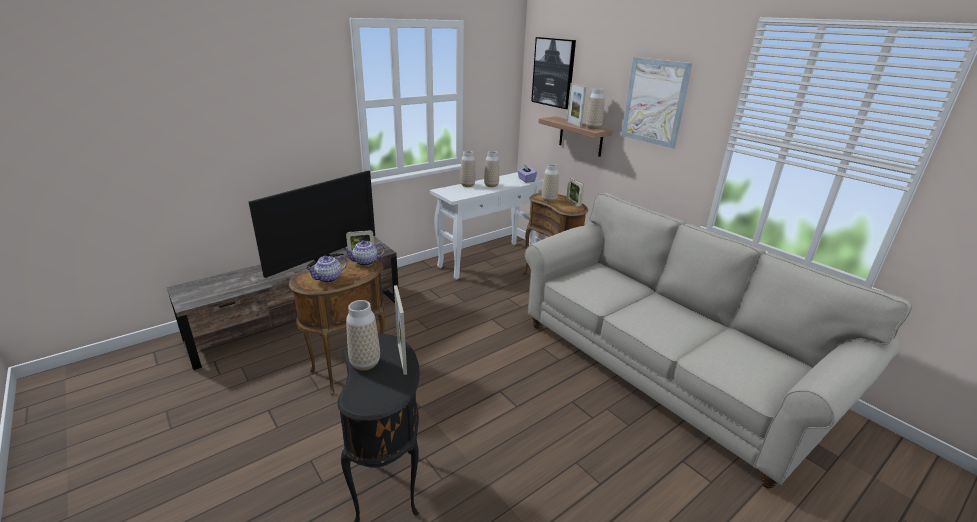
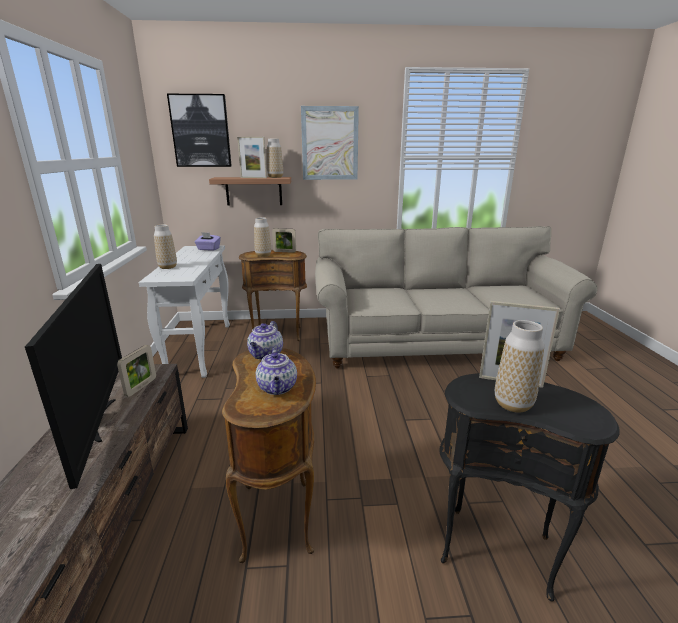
camera: 55 degrees left, 5 degrees down
(491, 185) = (190, 260): vase -> none

